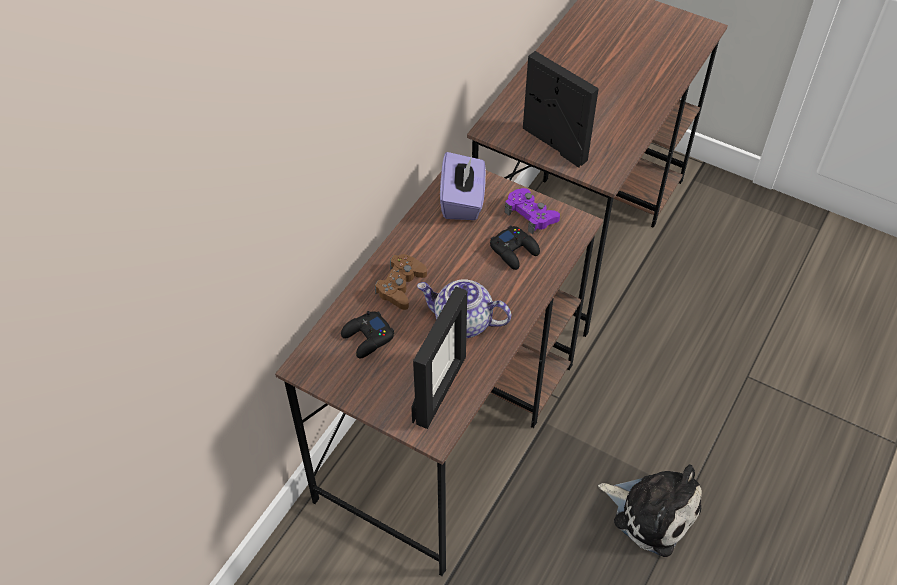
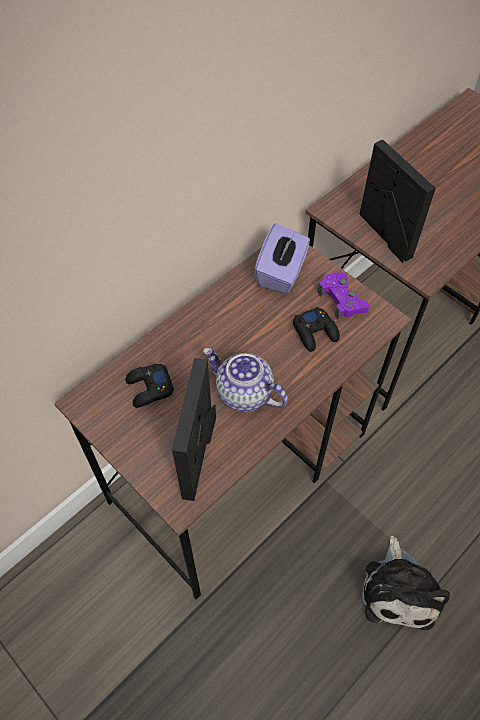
camera: 15 degrees right, 5 degrees up
(400, 286) = (197, 343): brown game controller -> none
(439, 389) = (199, 457): picture frame -> picture frame turned 150 degrees clockwise
(652, 511) = (399, 589): plush toy -> plush toy turned 45 degrees clockwise

